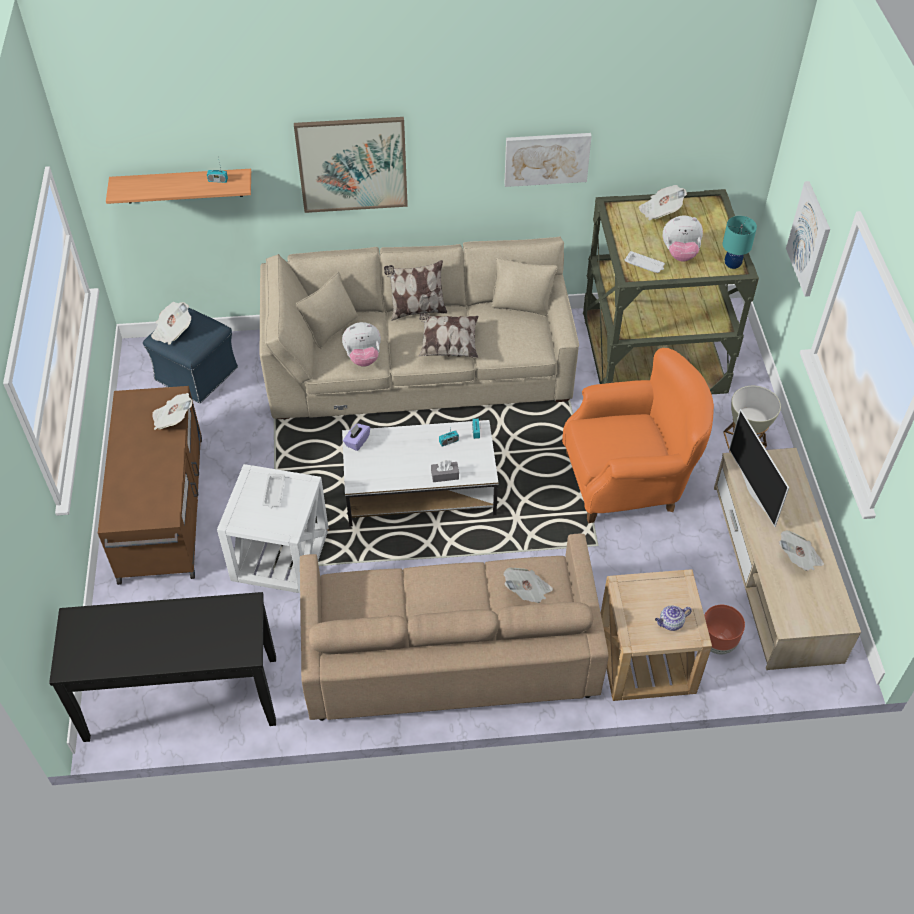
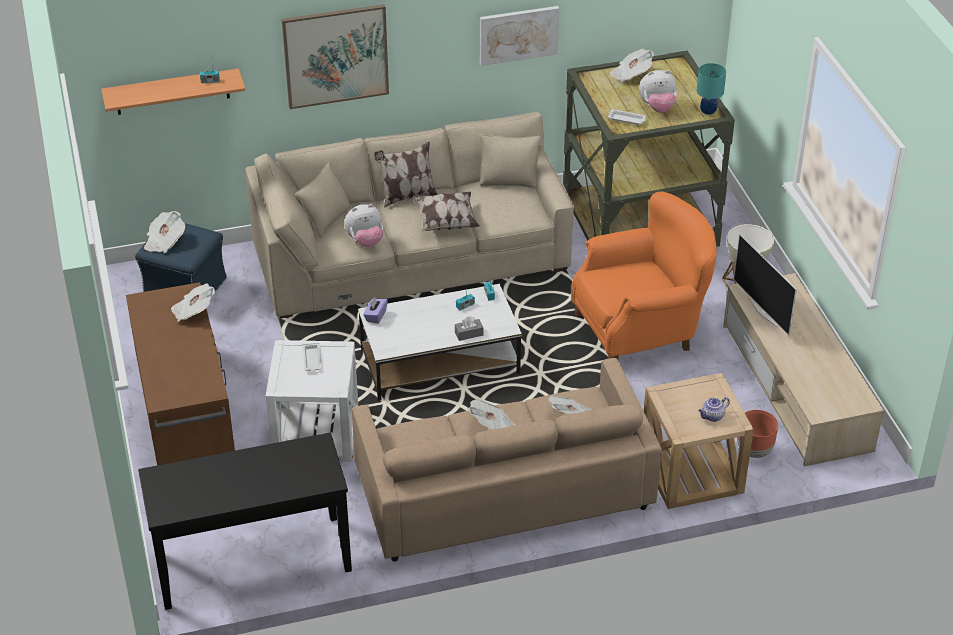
camera: 10 degrees left, 10 degrees down
(798, 559) = (816, 360): newspaper -> newspaper (492, 425)
(809, 239) = (775, 78): picture -> none

